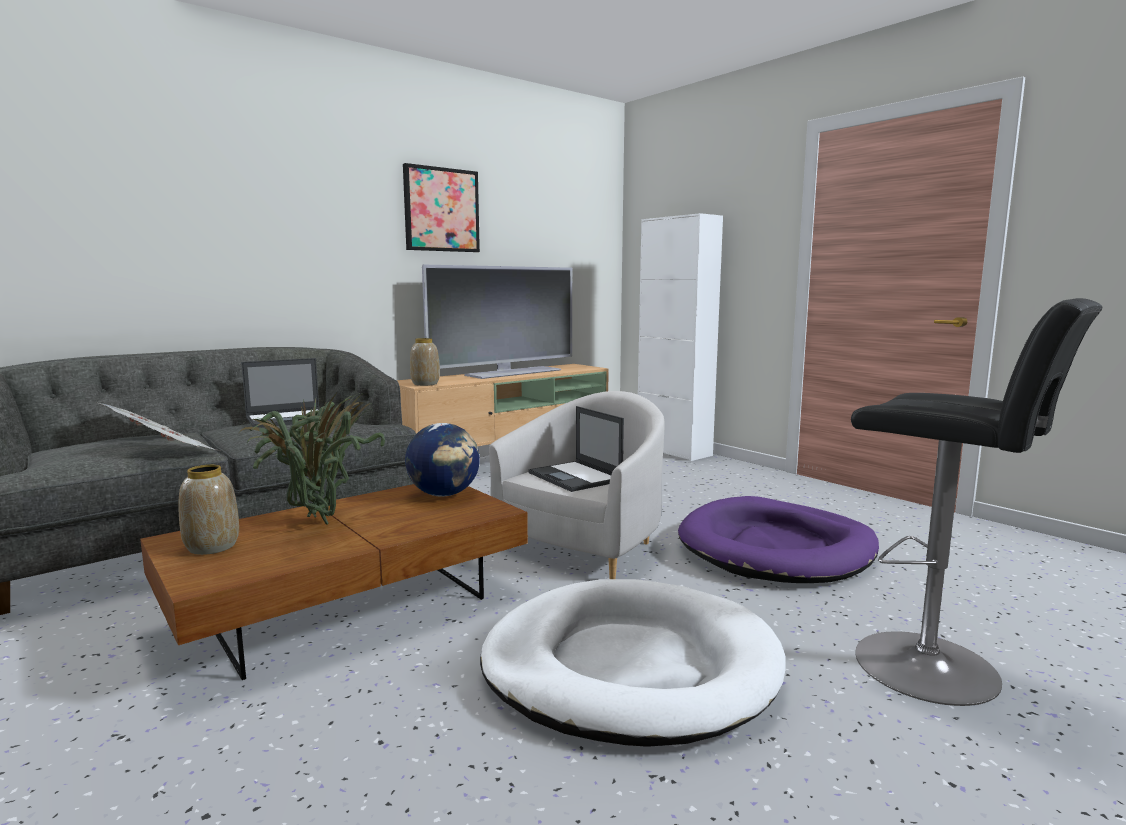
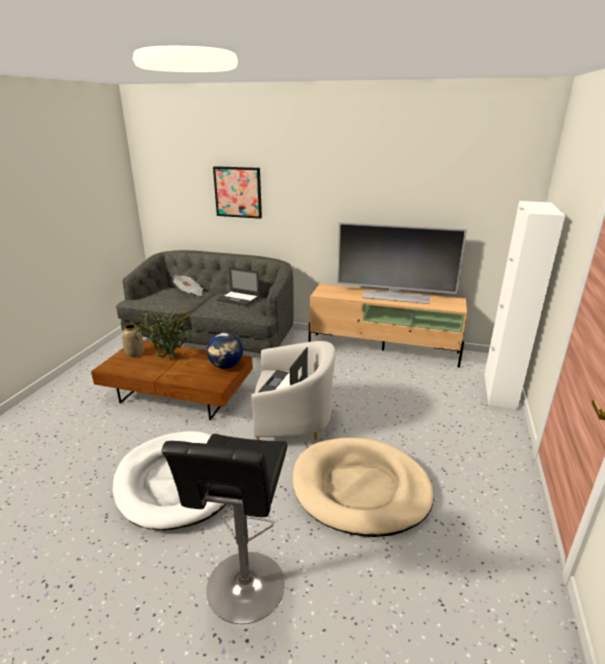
camera: 55 degrees right, 15 degrees up
(177, 454) = (177, 307): newspaper -> none
(425, 384) = (325, 293): vase -> none
(441, 210) = (367, 184): picture -> picture (238, 192)
(776, 548) = (360, 489): purple dog bed -> beige dog bed

